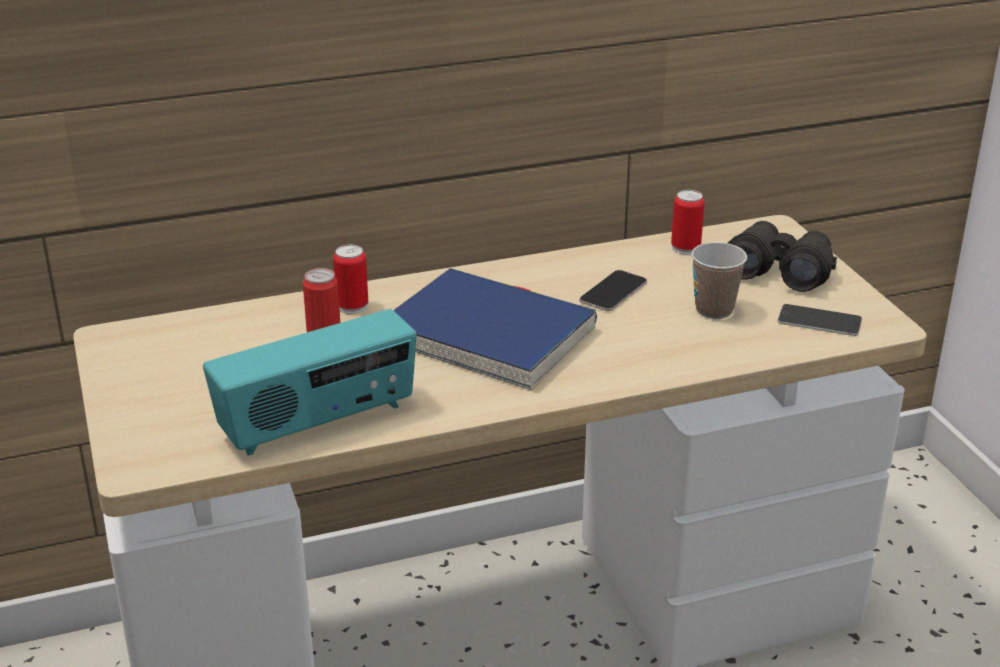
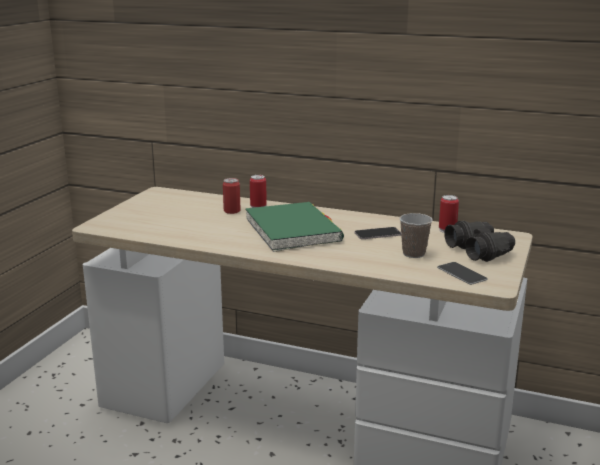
camera: 40 degrees right, 10 degrees down
(318, 423) = (174, 234): radio -> none
(488, 335) = (292, 231): blue book -> green book

